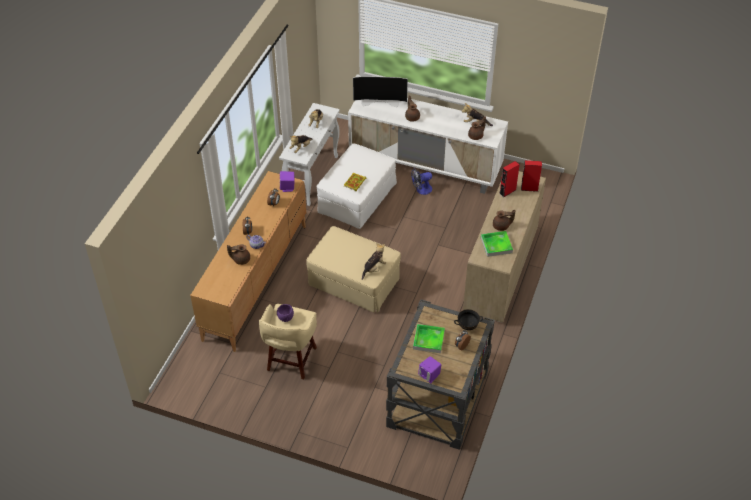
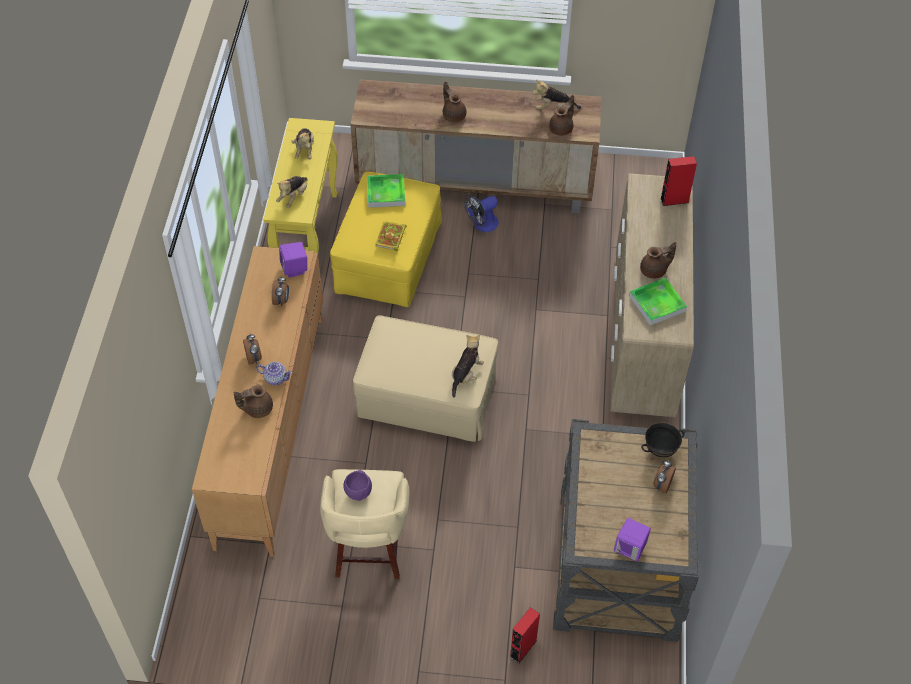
camera: 15 degrees left, 5 degrees up
(312, 177) = (308, 236): white console table -> yellow console table
(356, 199) = (387, 258): white ottoman -> yellow ottoman
(380, 101) = (395, 97): television -> none
(426, 164) = (476, 182): white tv stand -> brown tv stand
(428, 340) = (608, 486): tray -> tray (386, 193)
(507, 191) = (643, 211): red speaker -> red speaker (523, 648)

